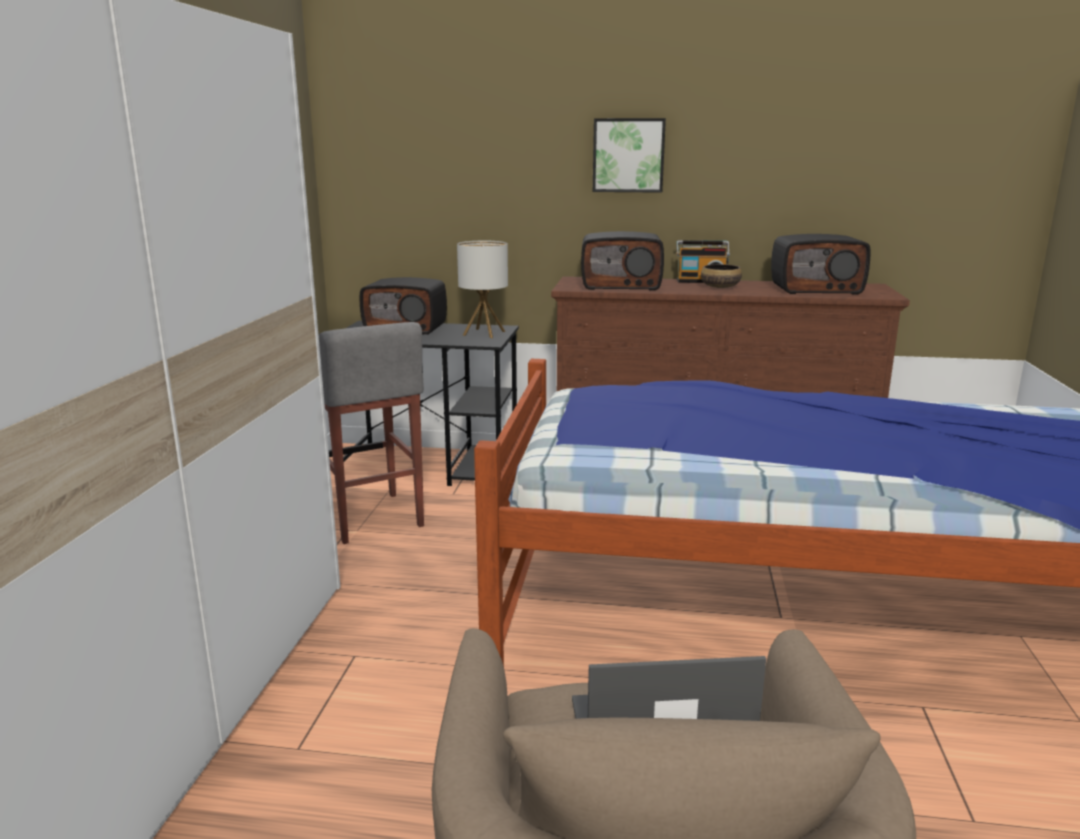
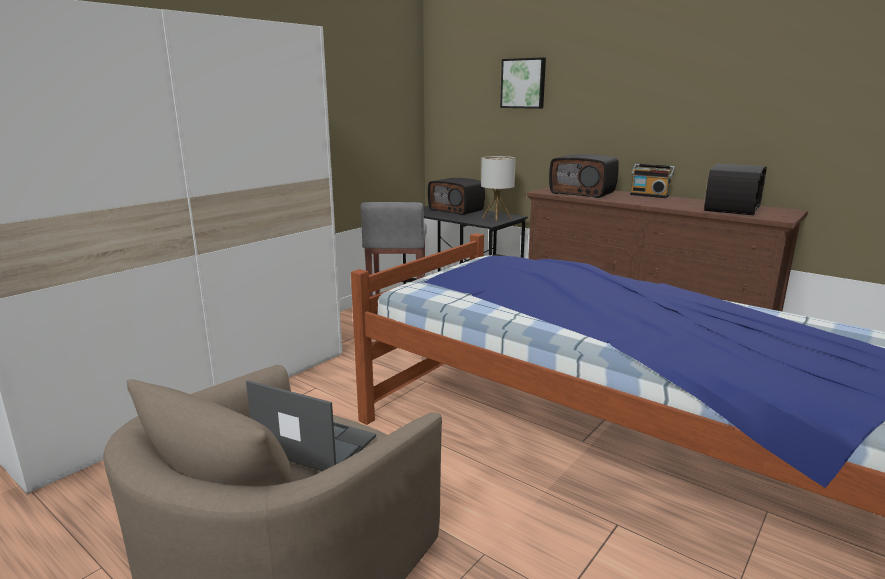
camera: 30 degrees right, 0 degrees up
(628, 155) = (608, 99): picture -> picture (523, 83)
(720, 287) = (654, 200): bowl -> none
(816, 289) = (730, 208): radio -> radio turned 90 degrees counterclockwise

